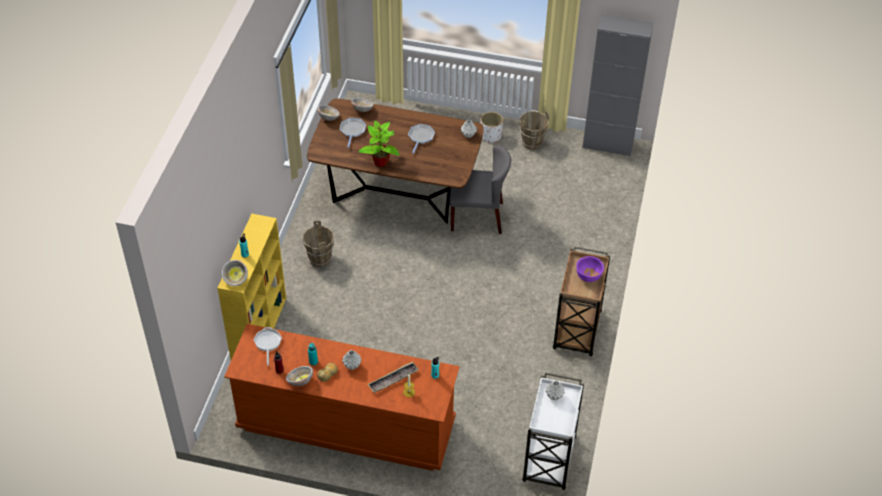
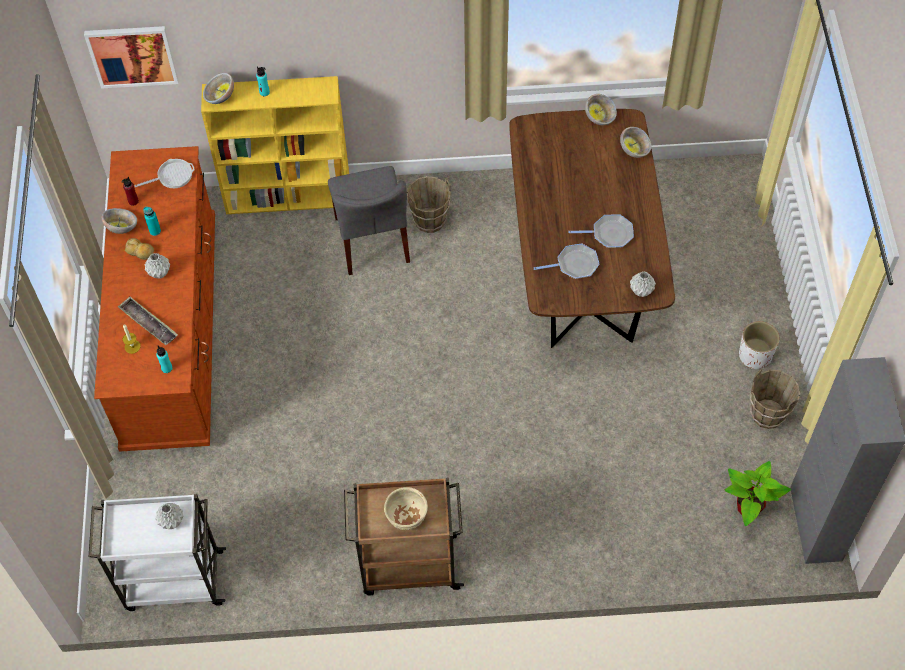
camera: 75 degrees right, 10 degrees up
(193, 302) = (132, 55): none -> picture
(352, 131) = (586, 152): frying pan -> frying pan (574, 264)
(380, 162) = (539, 201): potted plant -> potted plant (747, 508)
(477, 216) = (581, 381): grey chair -> grey chair (372, 240)
(588, 277) = (406, 517): purple bowl -> beige bowl

